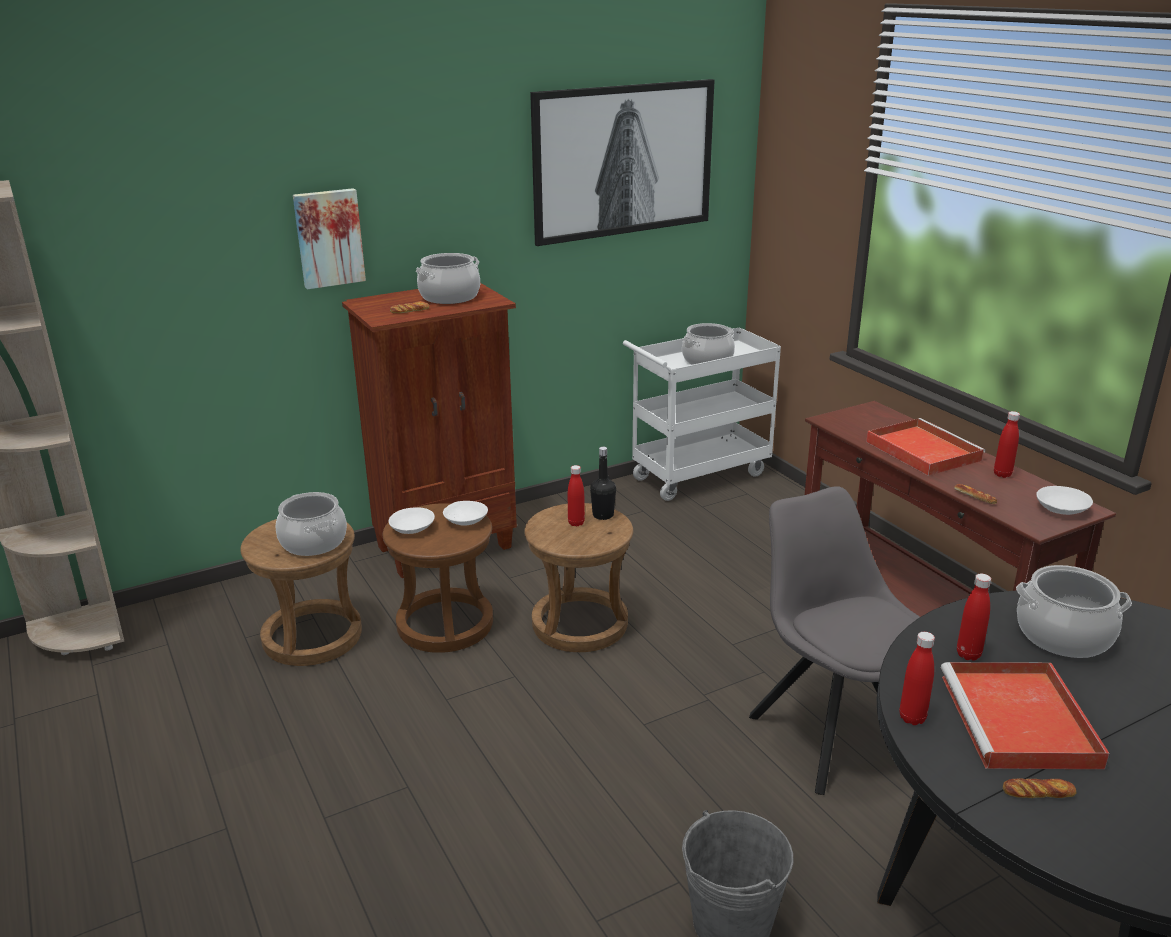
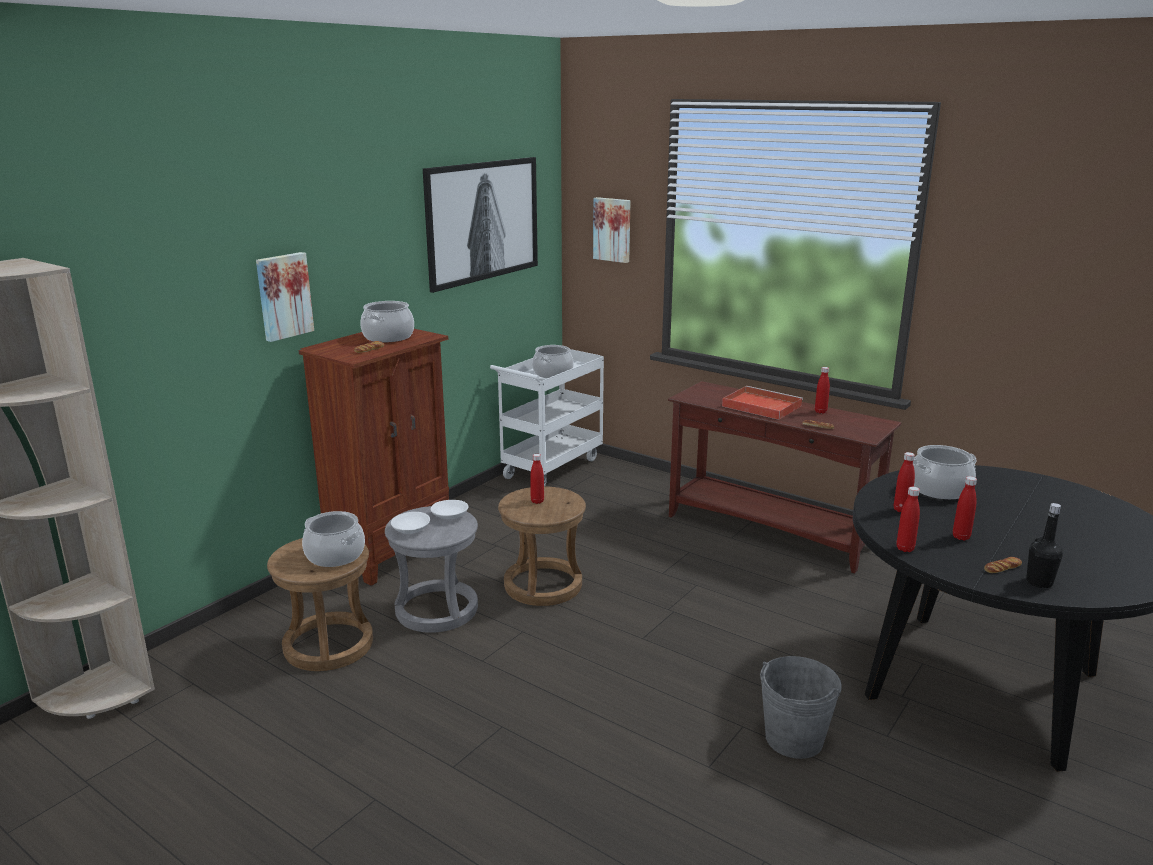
camera: 25 degrees left, 5 degrees down
(446, 624) = (437, 609): brown stool -> grey stool
(603, 515) = (552, 492): black bottle -> black bottle (1039, 582)
(807, 181) = (613, 229): none -> picture
(829, 735) = (767, 613): grey chair -> none
(1020, 722) = (961, 537): red tray -> red bottle
(1061, 509) = (871, 425): white bowl -> none

